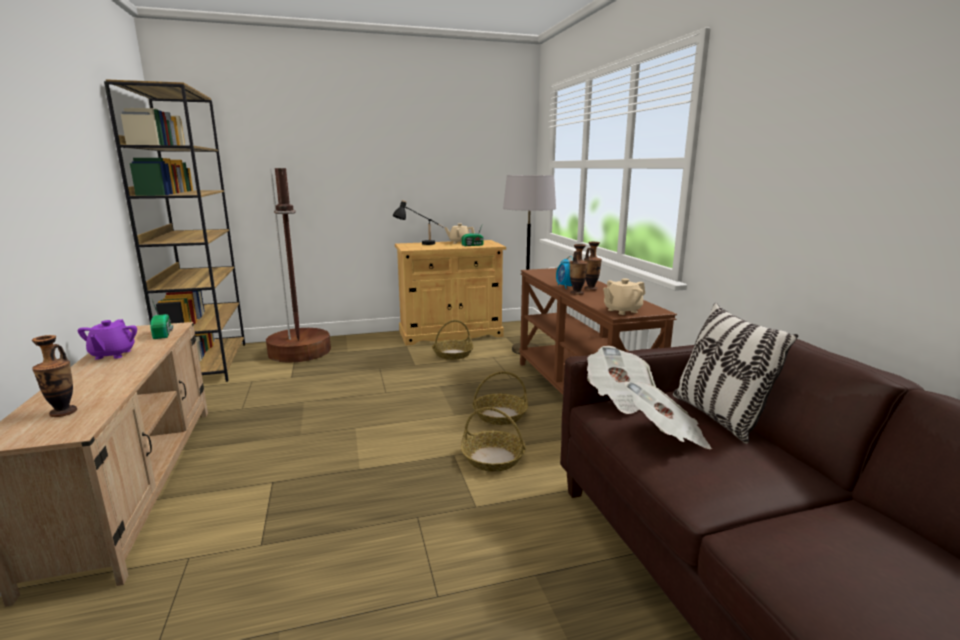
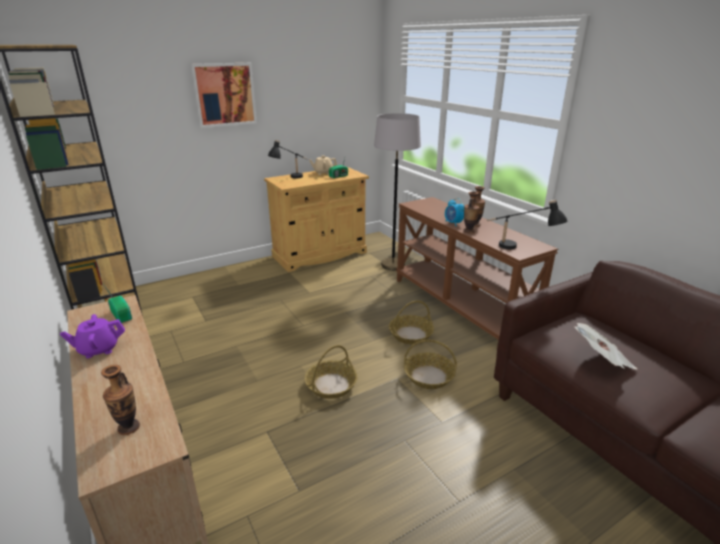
camera: 15 degrees left, 10 degrees up
(112, 354) = (99, 349): purple teapot -> purple teapot turned 90 degrees clockwise
(300, 352) = (194, 291): brown floor lamp -> none
(357, 154) = (224, 94): none -> picture
(453, 354) = (335, 277): basket -> basket (331, 385)
(620, 397) = (548, 328): newspaper -> none
(622, 311) = (519, 250): beige teapot -> black table lamp
(718, 417) = (621, 337): pillow -> none

